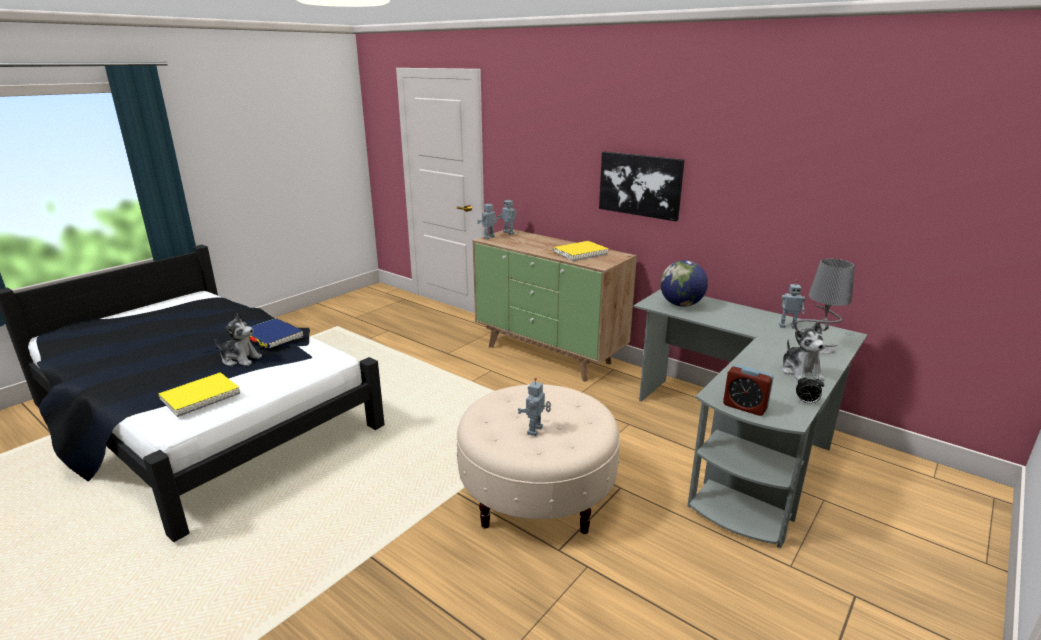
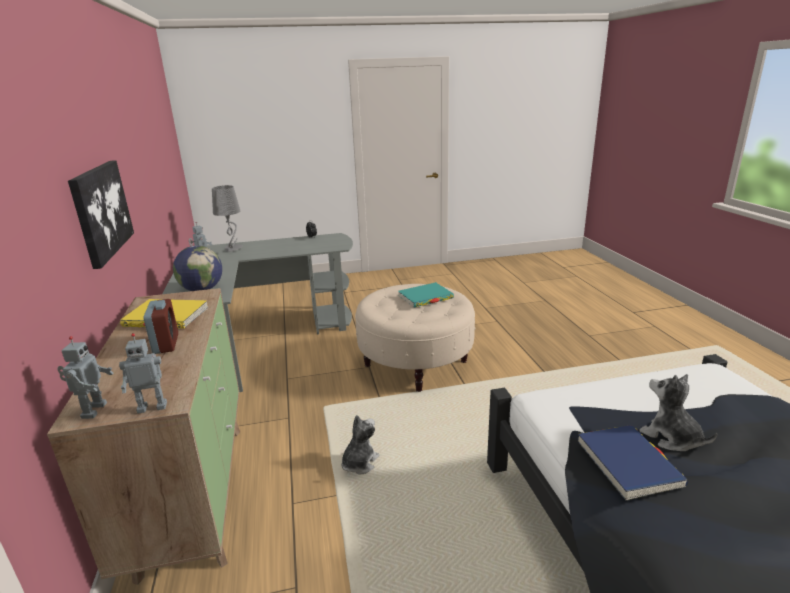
camera: 140 degrees left, 0 degrees up
(200, 397) = (699, 387): yellow book -> none
(536, 431) = (425, 297): toy robot -> turquoise book
(744, 407) = (340, 241): alarm clock -> alarm clock (166, 344)
(800, 372) = (277, 244): plush toy -> plush toy (359, 463)

